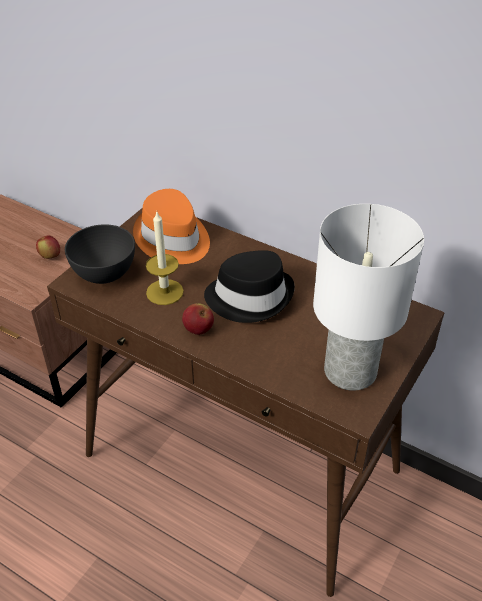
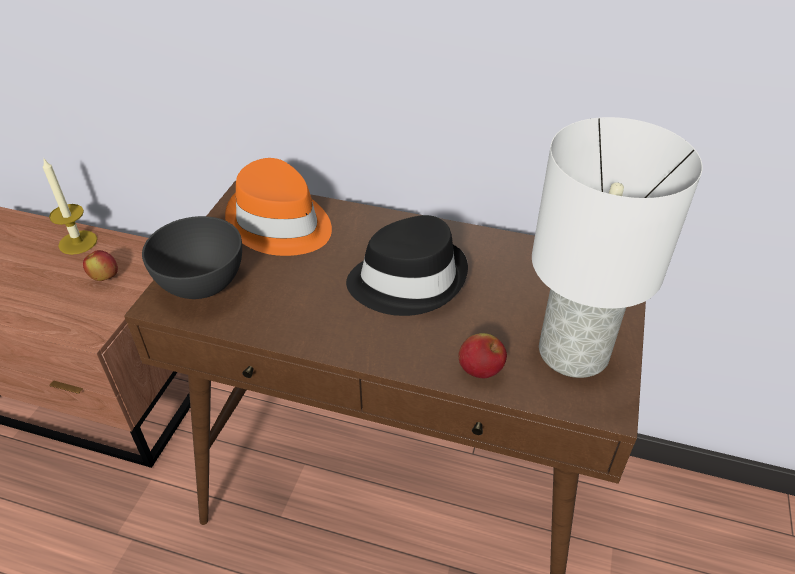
camera: 15 degrees left, 0 degrees up
(164, 292) = (293, 294): candle -> candle (78, 242)
(198, 330) = (357, 336): apple -> apple (480, 370)

